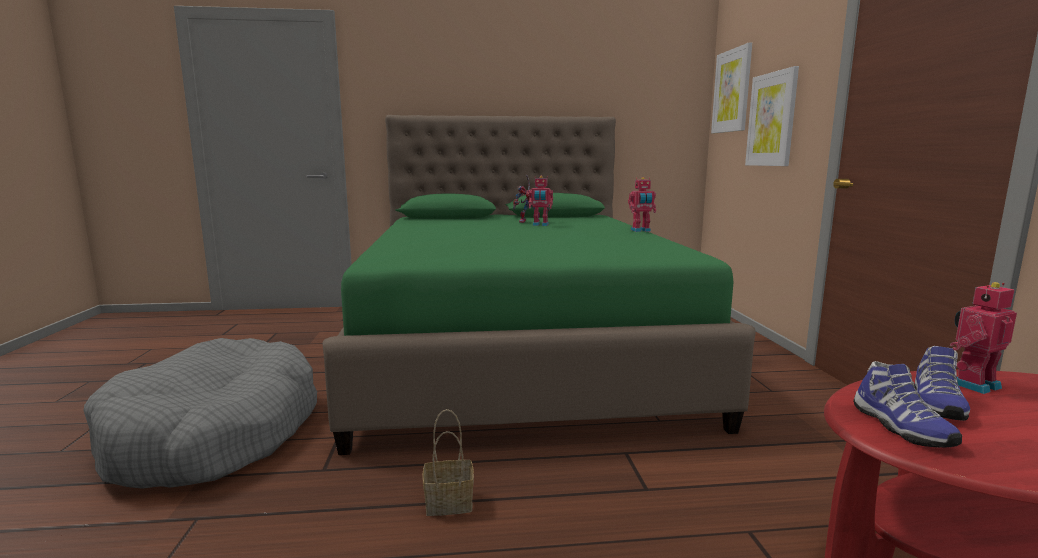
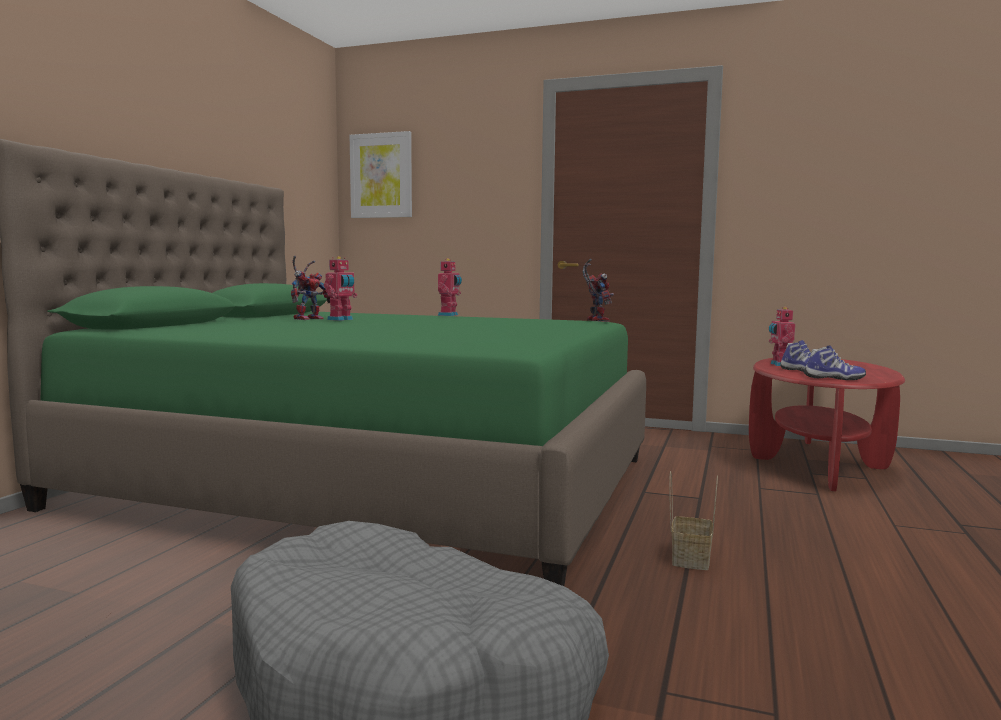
camera: 65 degrees left, 5 degrees down
(694, 254) = (595, 320): none -> toy robot
(772, 119) = (455, 209): picture -> none

